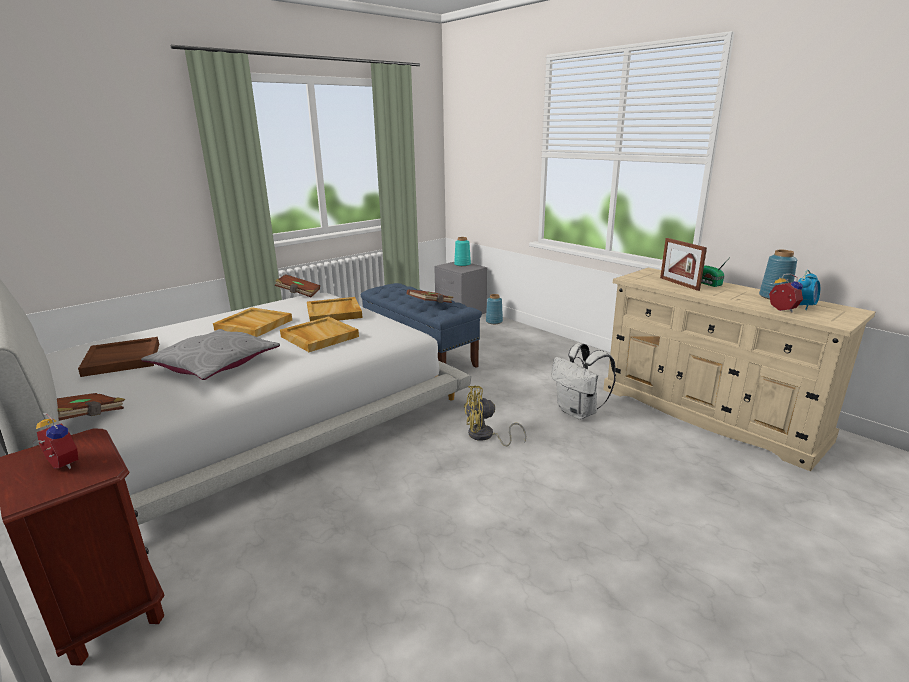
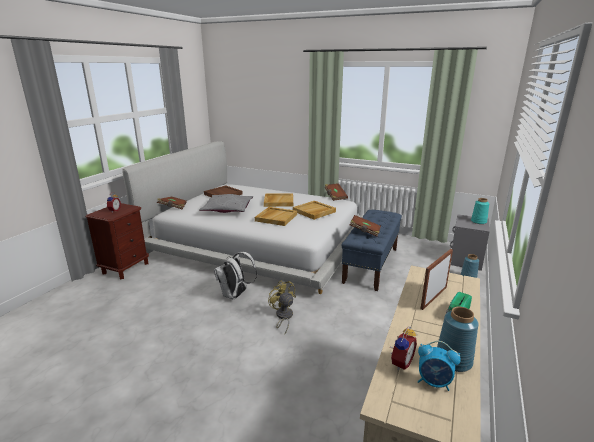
camera: 65 degrees right, 0 degrees up
(579, 412) = (347, 352): white backpack -> white backpack (235, 295)

